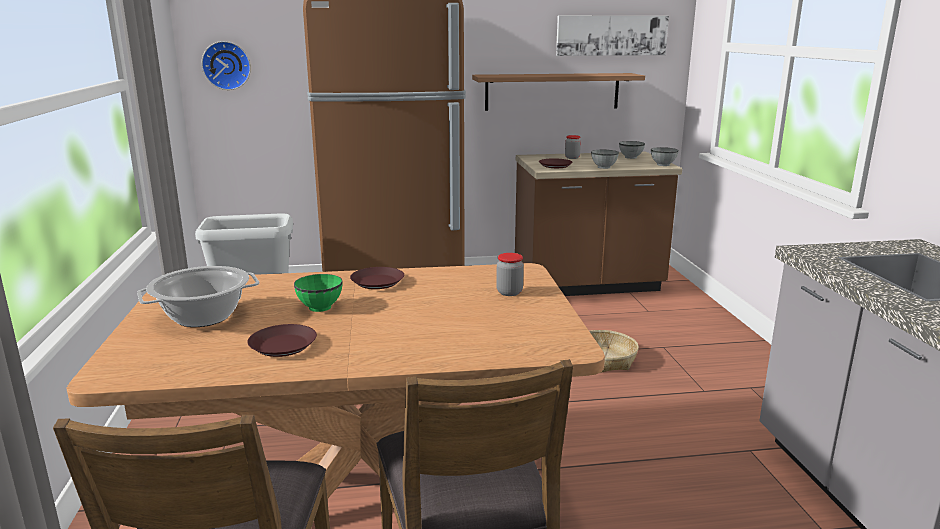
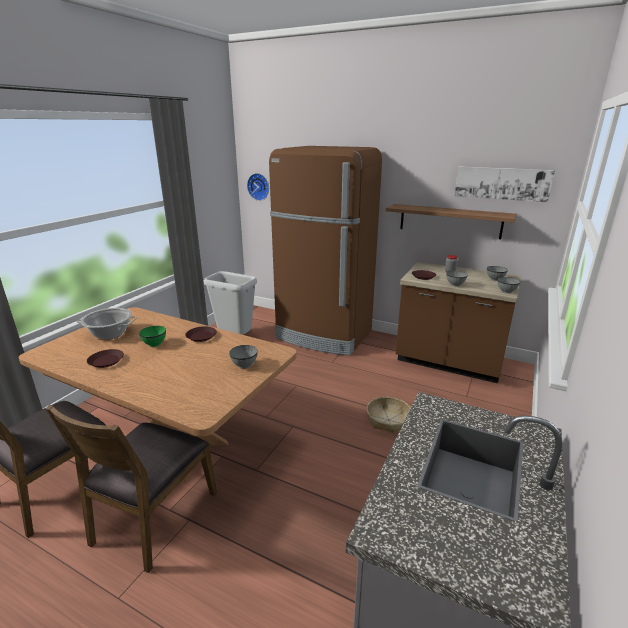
camera: 35 degrees right, 5 degrees up
(509, 292) = (244, 365): jar -> grey bowl

